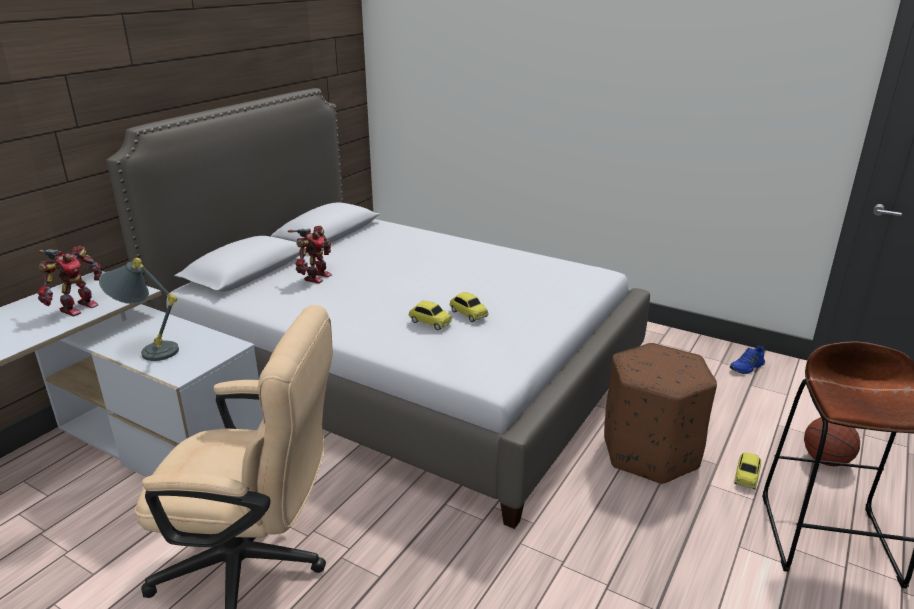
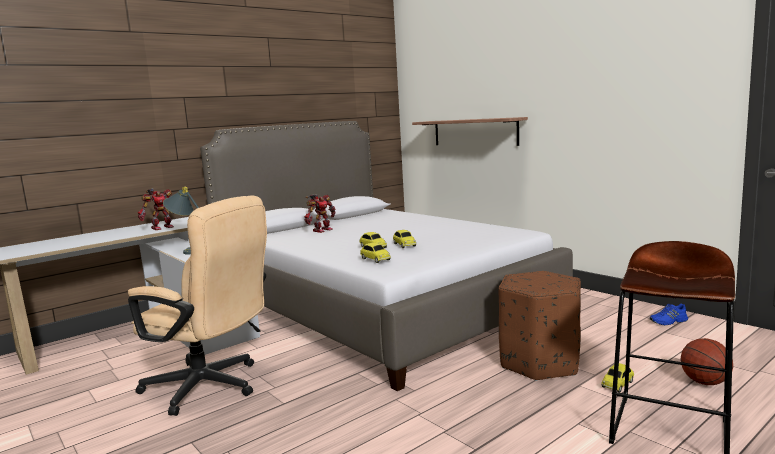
camera: 20 degrees right, 15 degrees down
(455, 353) = (375, 259): none -> toy car
(491, 111) = (474, 132): none -> shelf

